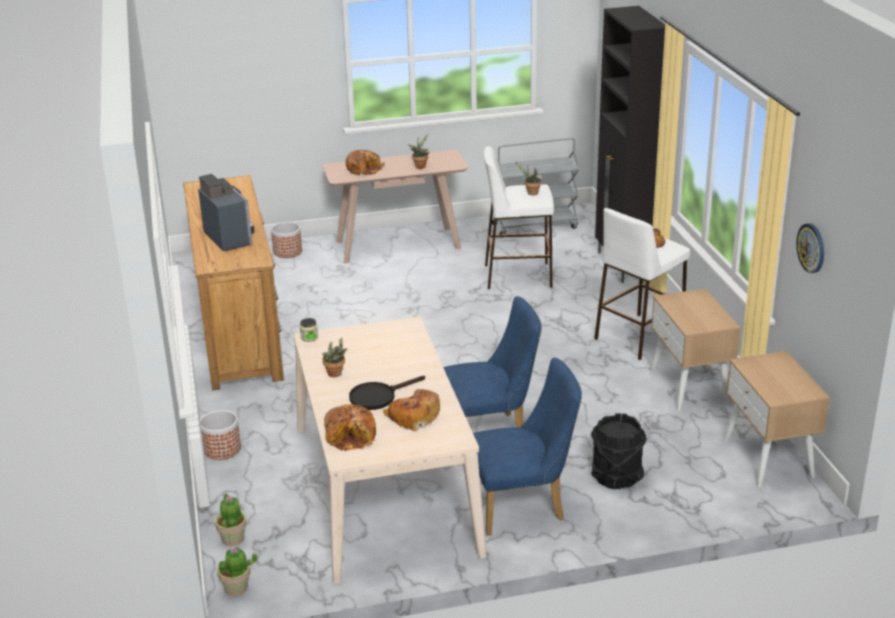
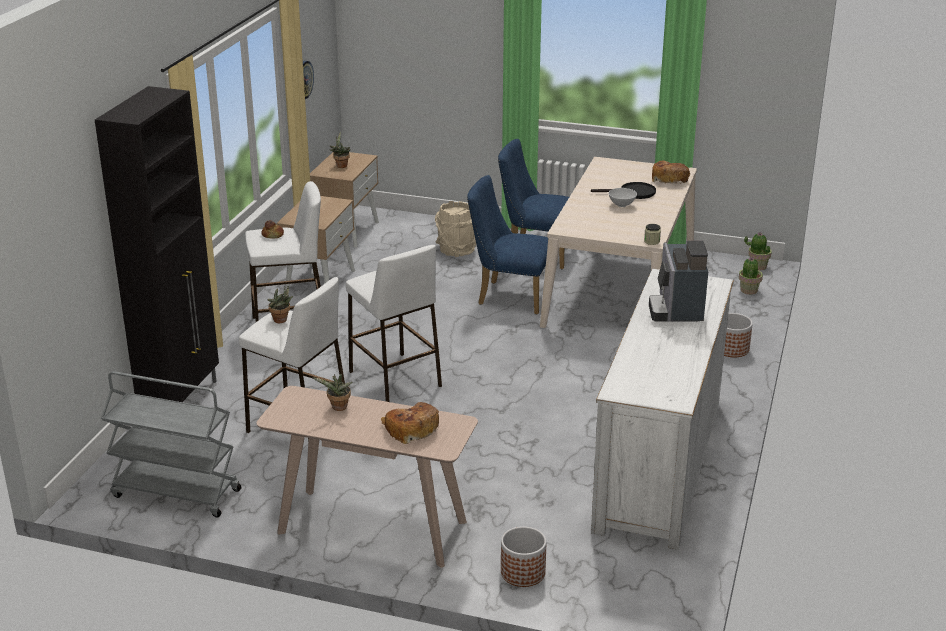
camera: 150 degrees left, 0 degrees up
(238, 330) = (659, 463): brown dresser -> white dresser
(336, 374) = (650, 212): potted plant -> potted plant (341, 165)
(375, 374) = (622, 205): none -> white bowl
(413, 416) = (619, 178): bread -> none
(495, 325) = (395, 379): none -> white stool
(616, 477) = (456, 250): black bucket -> beige bucket

